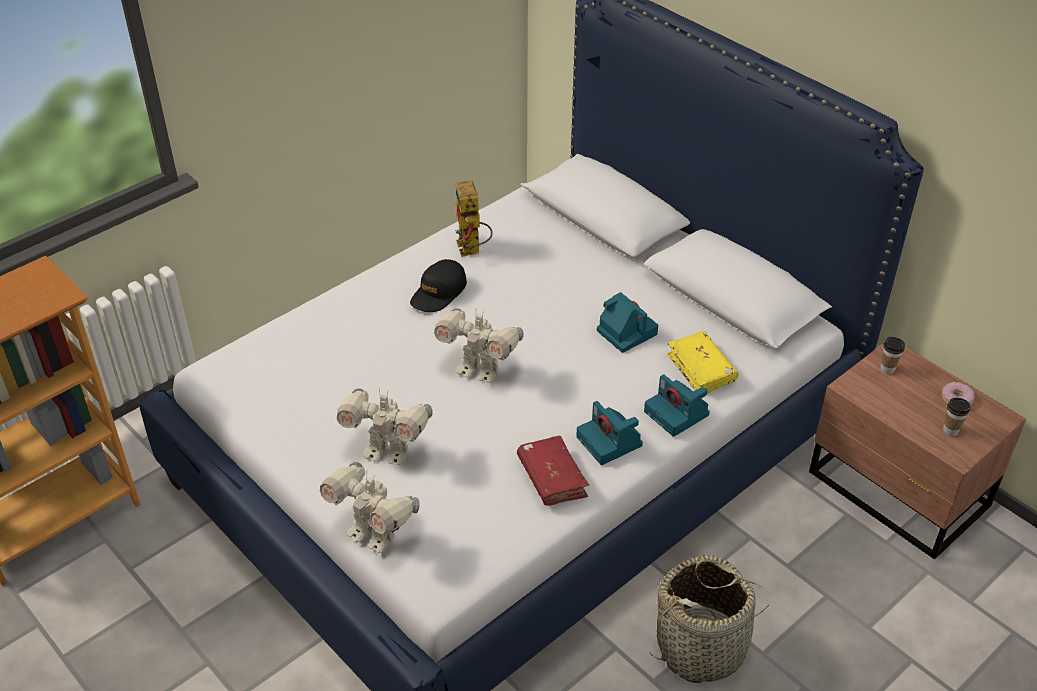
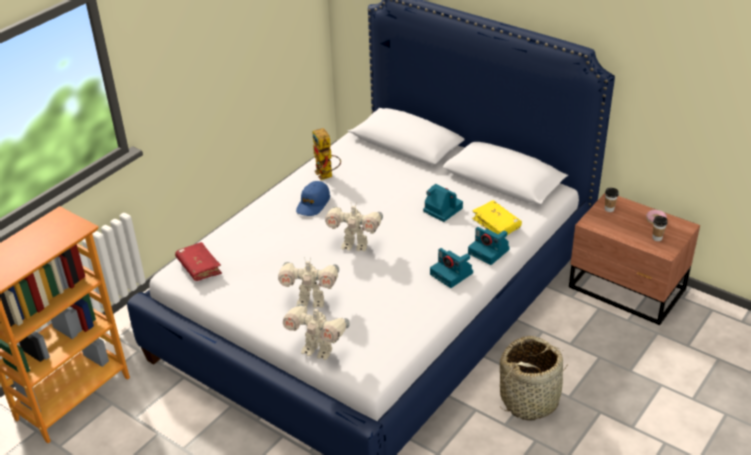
camera: 10 degrees left, 5 degrees down
(438, 293) = (313, 204): black cap -> blue cap
(552, 478) = (422, 300): red book -> red book (199, 267)

